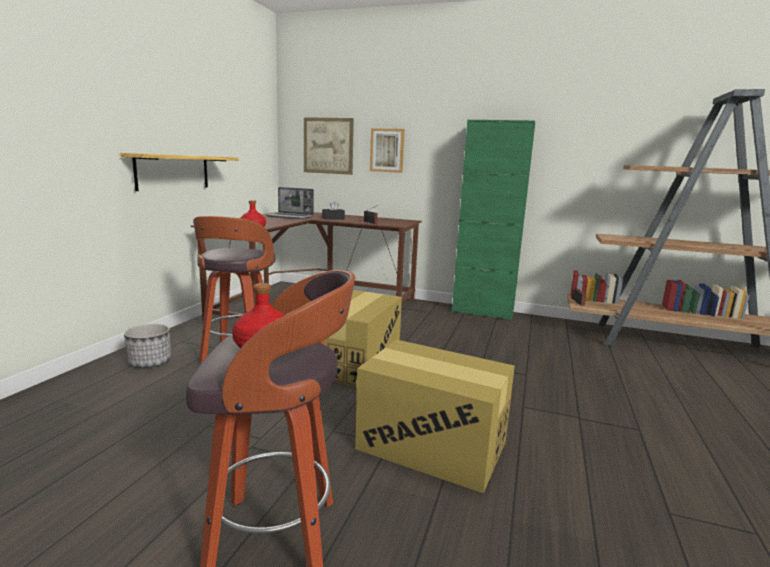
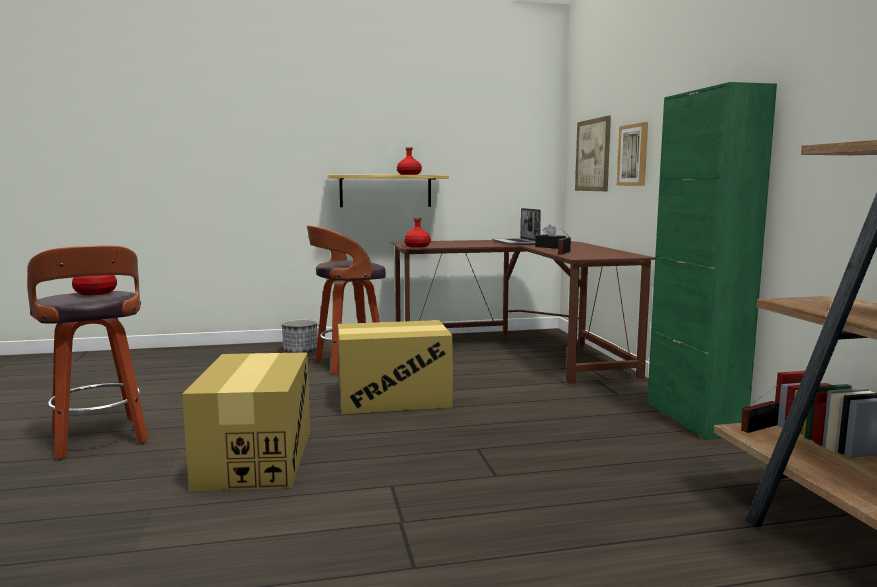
camera: 60 degrees right, 5 degrees down
(202, 155) = (409, 174): none -> red bottle

